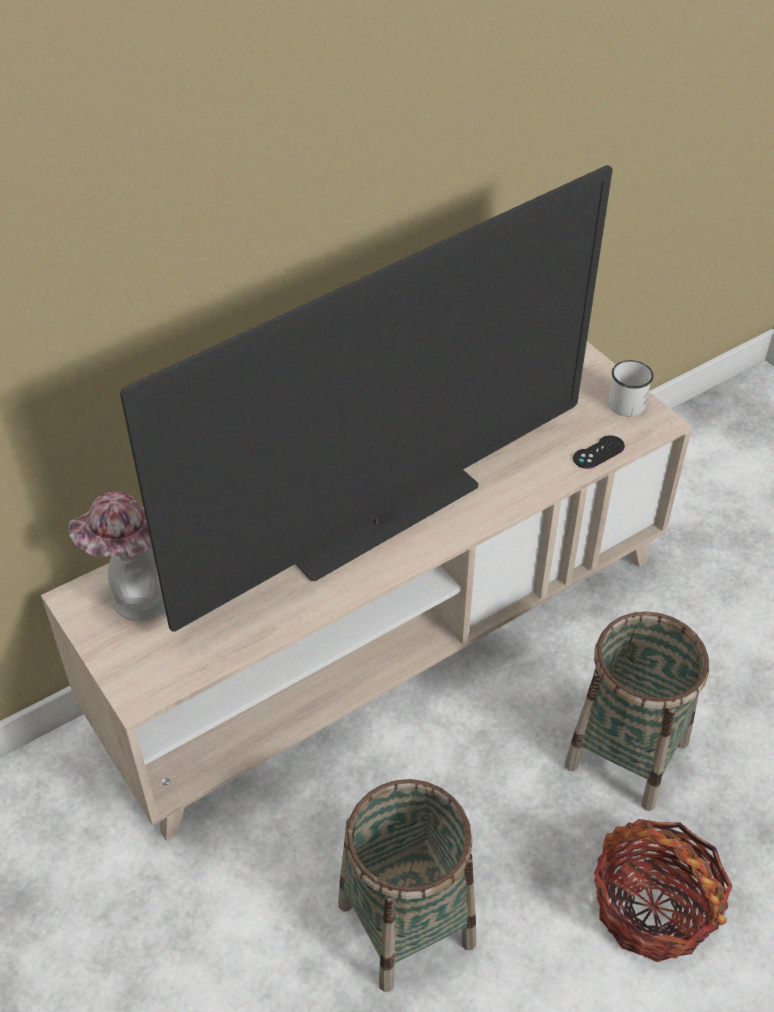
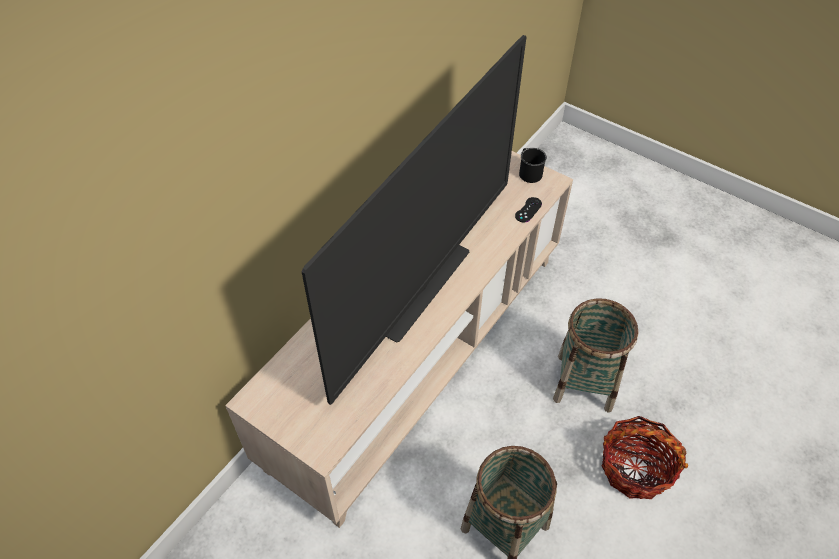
camera: 20 degrees left, 5 degrees up
(134, 598) = (289, 388): hat -> none
(626, 400) = (528, 172): white mug -> black mug

